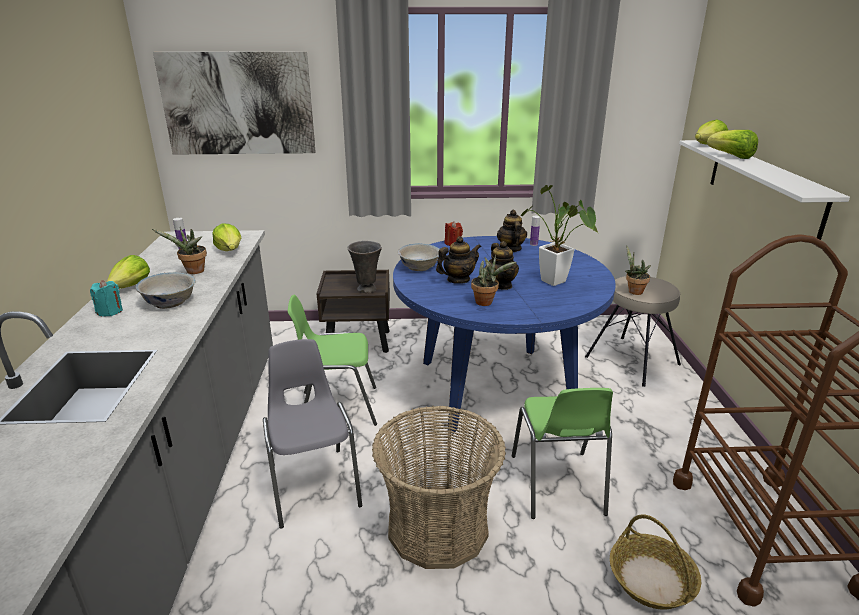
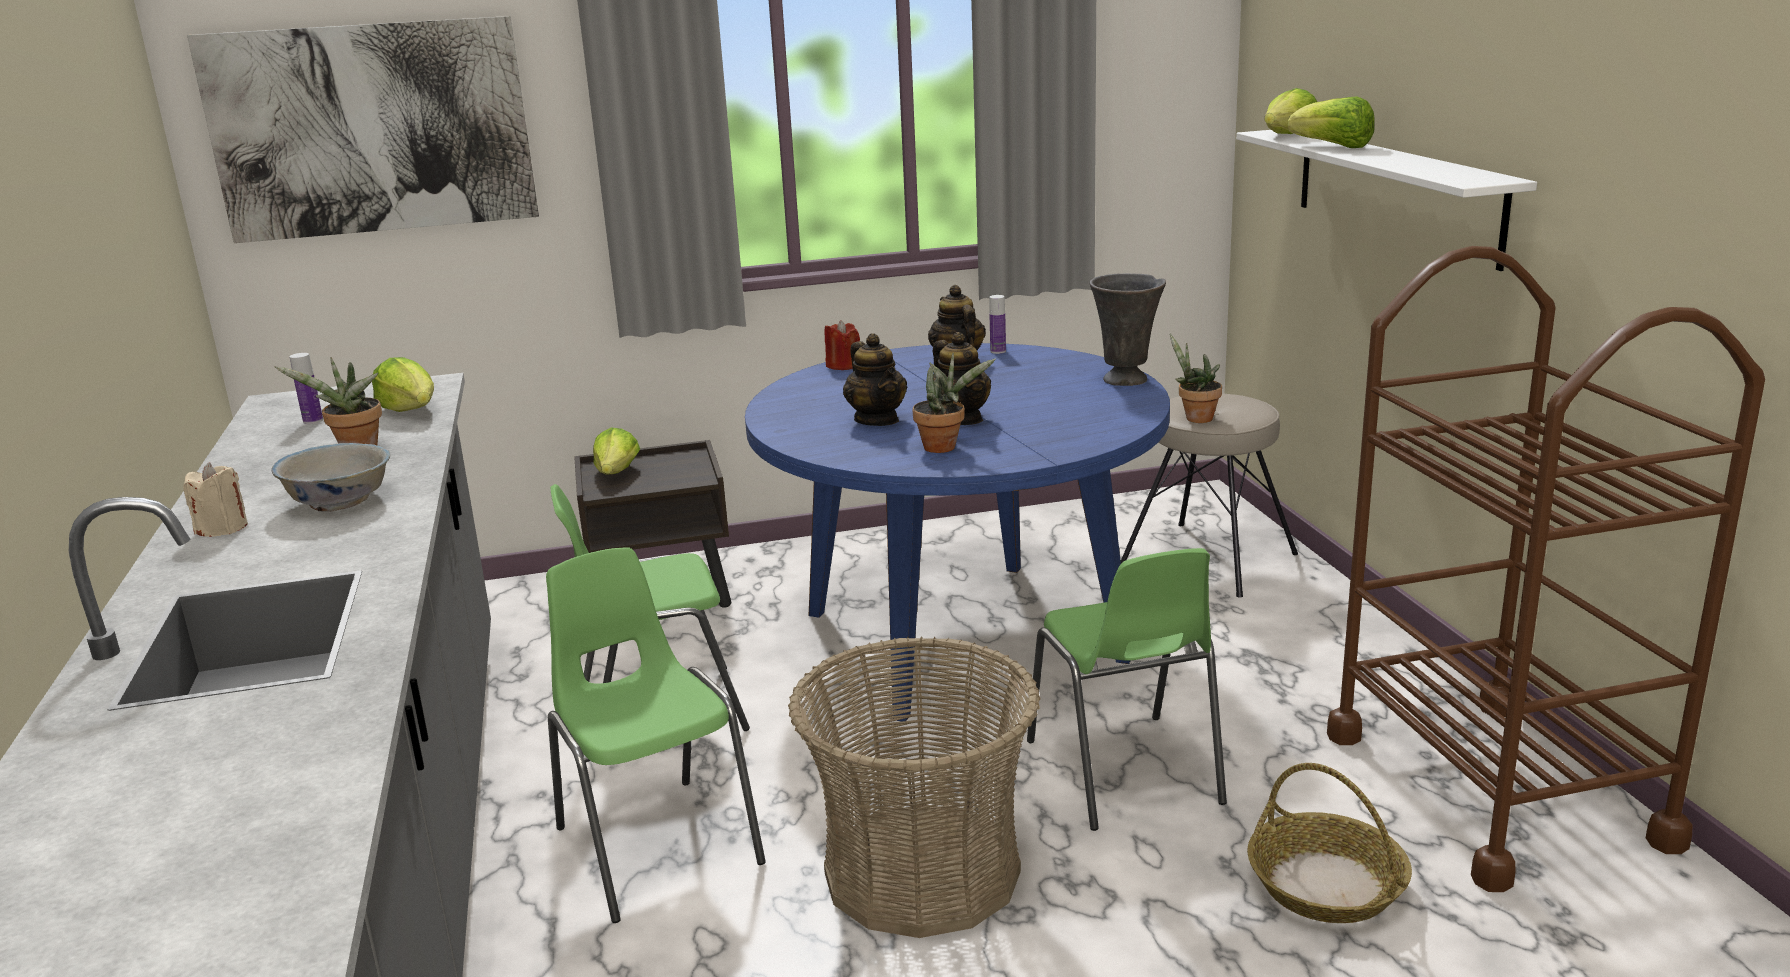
camera: 10 degrees left, 5 degrees down
(110, 311) = (222, 528): turquoise candle -> beige candle
(131, 287) = (240, 487): lettuce -> lettuce (617, 473)
(313, 485) = (656, 845): grey chair -> green chair
(367, 290) = (677, 479): grey vase -> grey vase (1126, 381)
(419, 267) = (793, 408): white bowl -> none
(458, 280) = (877, 420): teapot -> teapot turned 105 degrees clockwise
(557, 283) = (1063, 405): potted plant -> none

